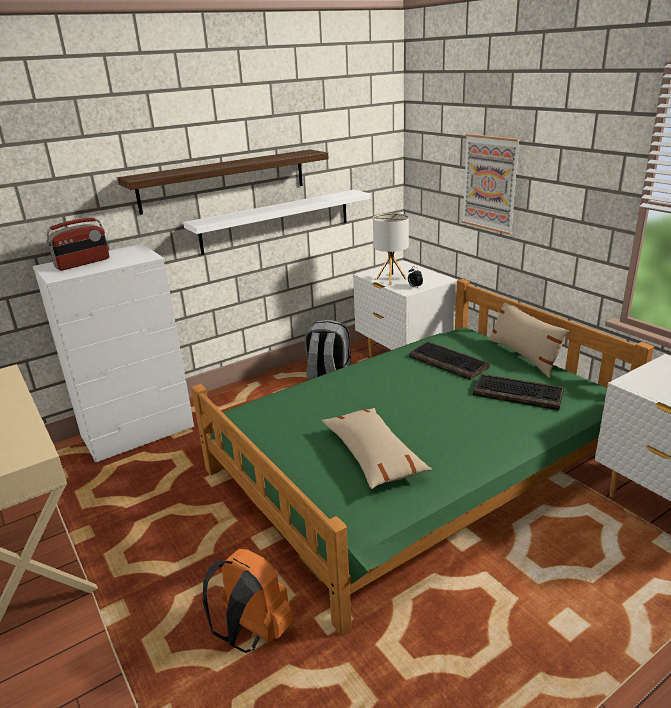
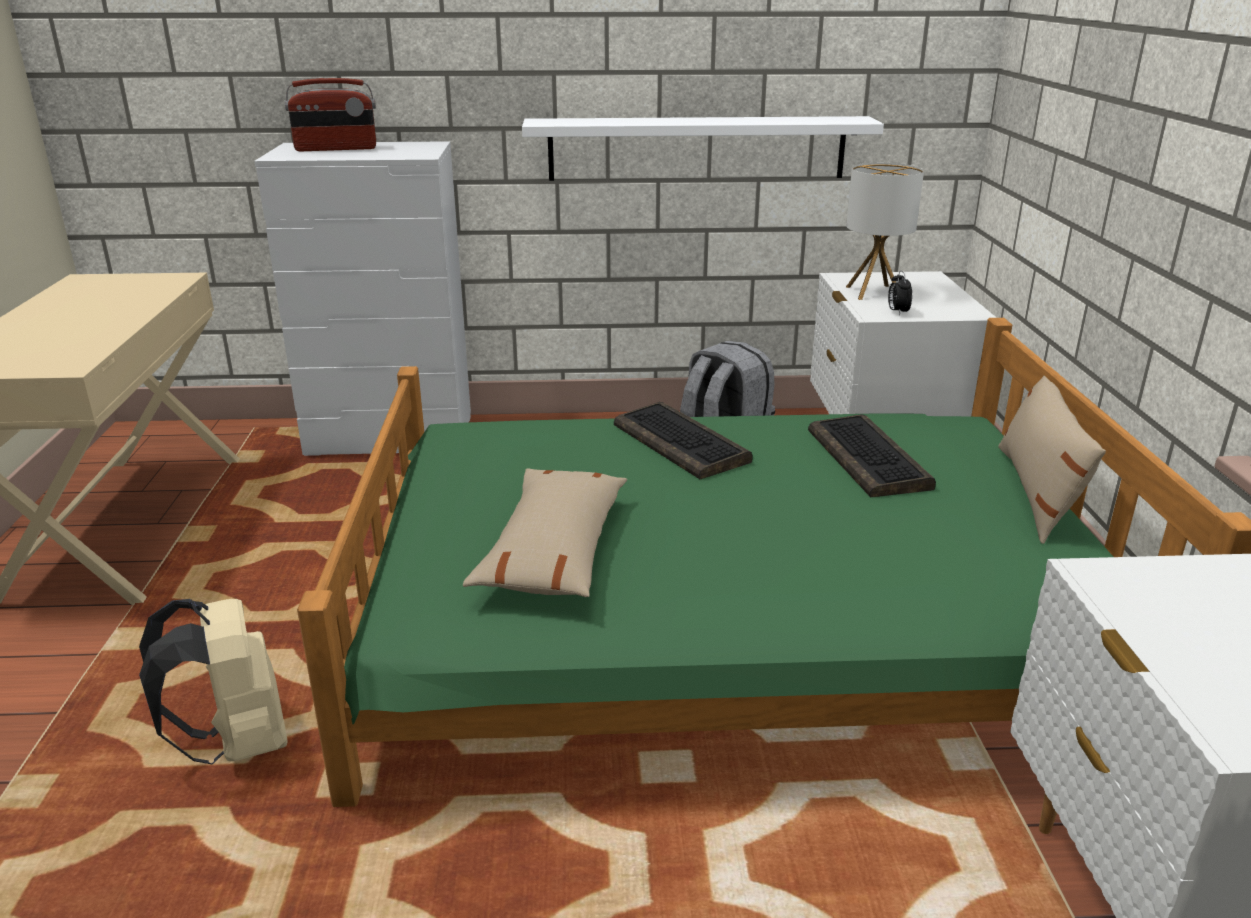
camera: 30 degrees right, 0 degrees up
(224, 180) = (606, 59): shelf -> none
(253, 632) = (237, 743): orange backpack -> beige backpack
(490, 183) = (1101, 123): picture -> none
(519, 393) = (935, 547): keyboard -> keyboard (682, 443)

